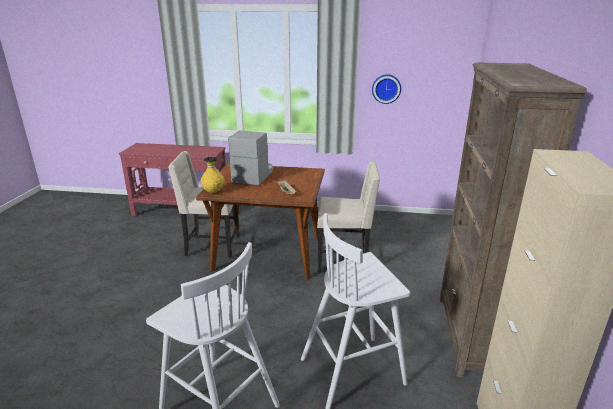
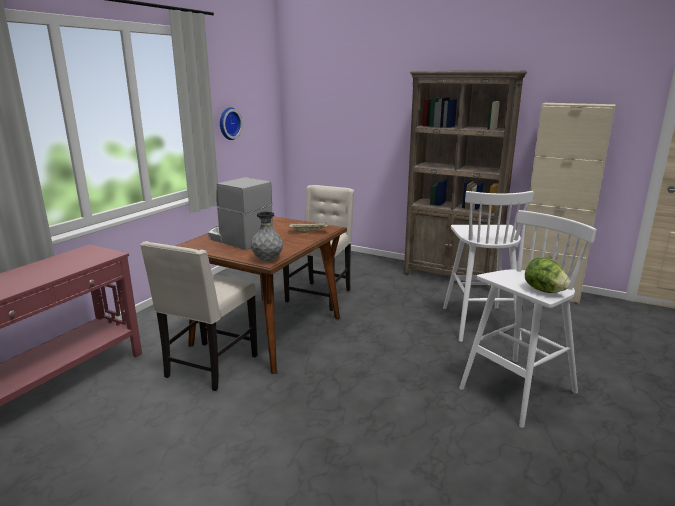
camera: 70 degrees left, 5 degrees down
(179, 316) = (544, 290): none -> lettuce
(213, 192) = (267, 260): yellow vase -> grey vase

